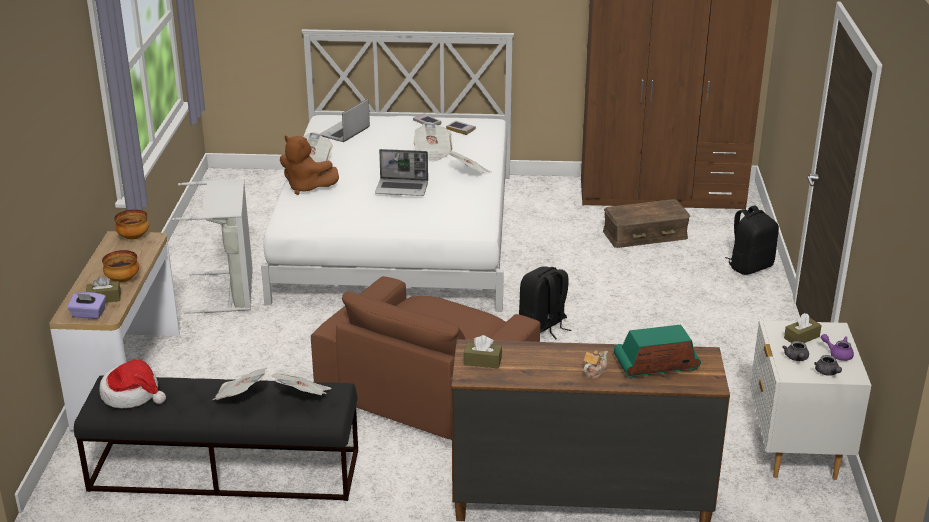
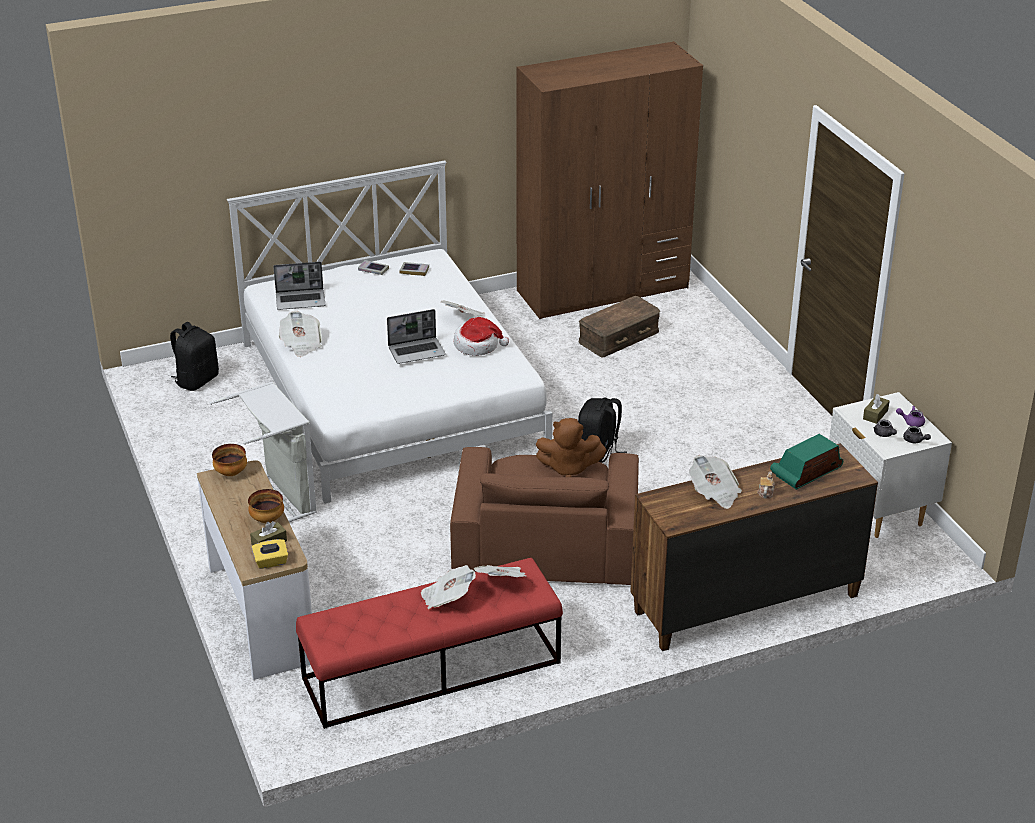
camera: 25 degrees left, 5 degrees up
(88, 314) = (271, 562): purple tissue box -> yellow tissue box
(132, 394) = (348, 625): hat -> hat (477, 345)
(224, 470) = (431, 670): black bench -> red bench
(306, 187) = (321, 373): brown plush toy -> brown plush toy (568, 468)
(344, 132) = (301, 300): laptop -> laptop turned 105 degrees counterclockwise
(433, 152) = (410, 303): newspaper -> newspaper (714, 493)
(482, 361) = (673, 508): brown tissue box -> none
(750, 266) = (731, 347): black backpack -> black backpack (196, 380)

